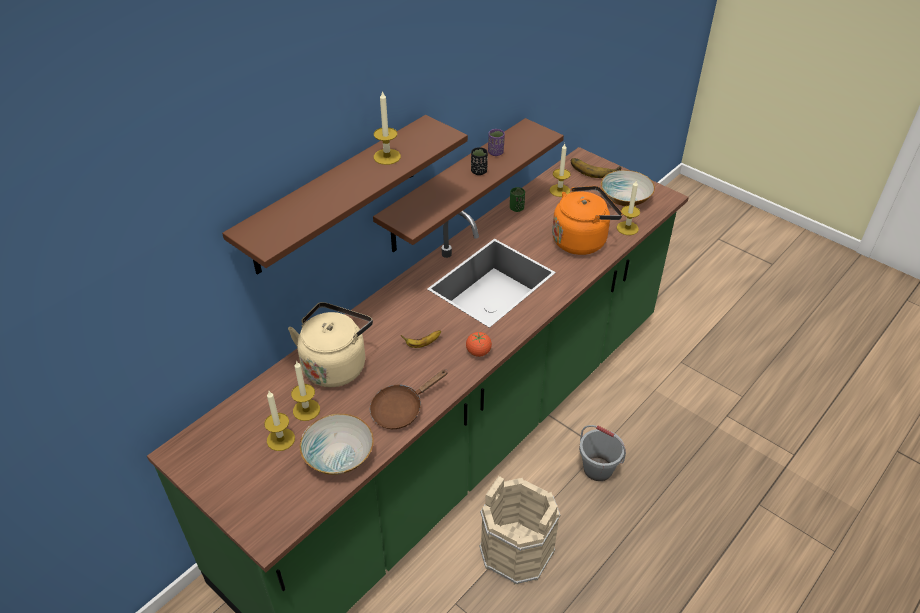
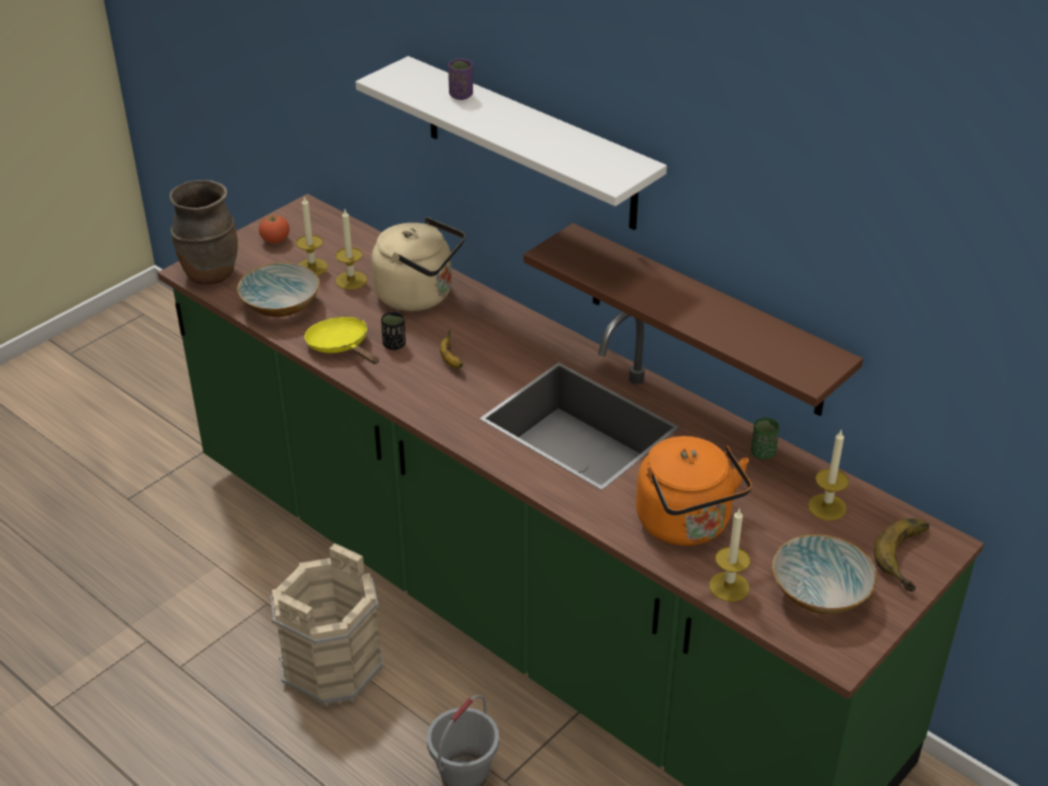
camera: 90 degrees right, 5 degrees down
(276, 519) = (210, 274): none -> brown vase
(336, 195) = (529, 144): brown shelf -> white shelf
(387, 156) = (555, 139): candle -> none
(401, 409) = (341, 346): brown frying pan -> yellow frying pan
(478, 352) = (431, 408): tomato -> tomato (275, 240)
(479, 171) = (688, 307): black cup -> black cup (394, 344)
(495, 152) = (744, 324): purple cup -> purple cup (461, 95)

